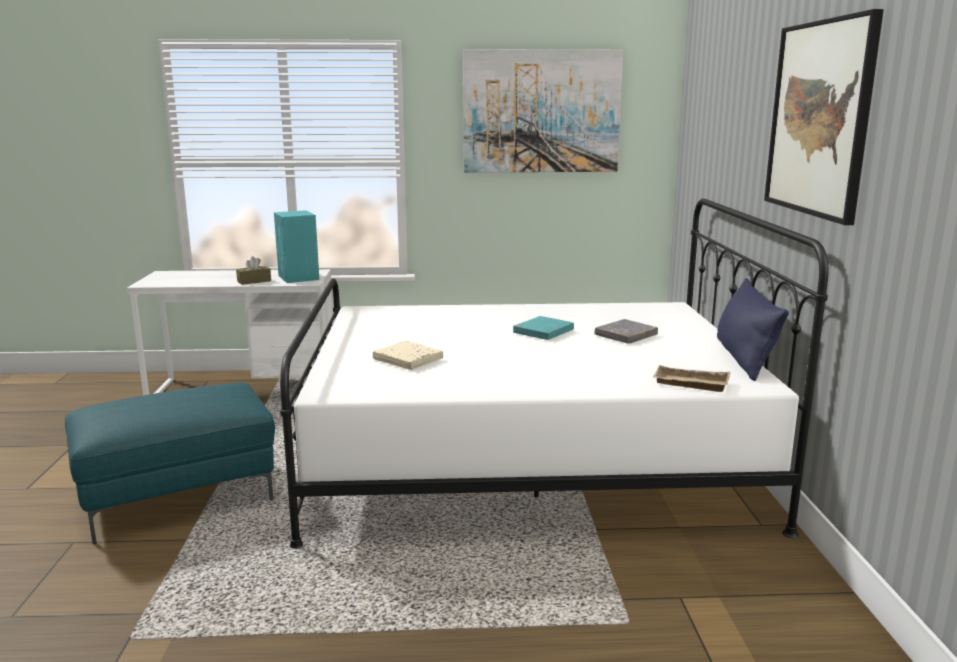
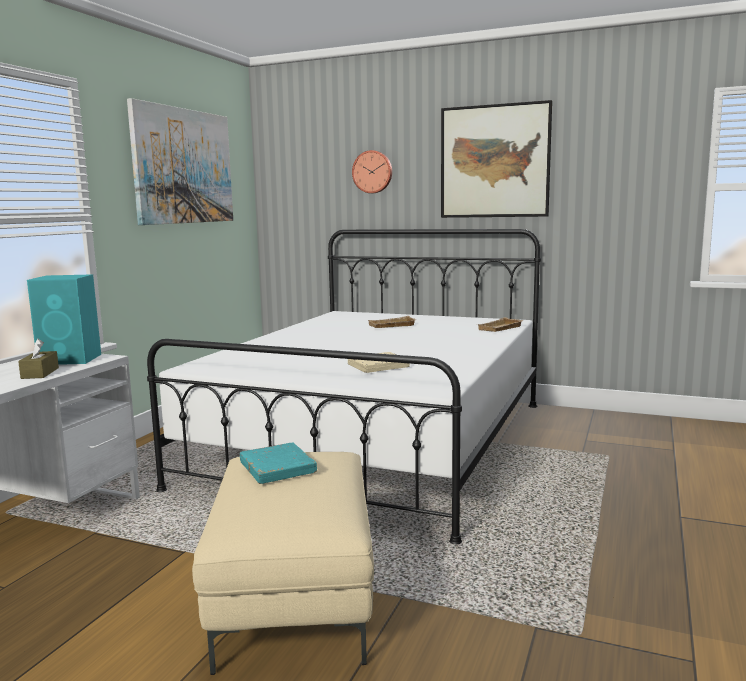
camera: 65 degrees left, 5 degrees down
(179, 496) = (292, 600): turquoise ottoman -> beige ottoman
(543, 332) = (356, 336): turquoise book -> turquoise book (277, 468)
(625, 335) = (391, 326): grey book -> beige tray
(736, 122) = (372, 172): none -> wall clock
(744, 358) = (465, 317): blue pillow -> none

